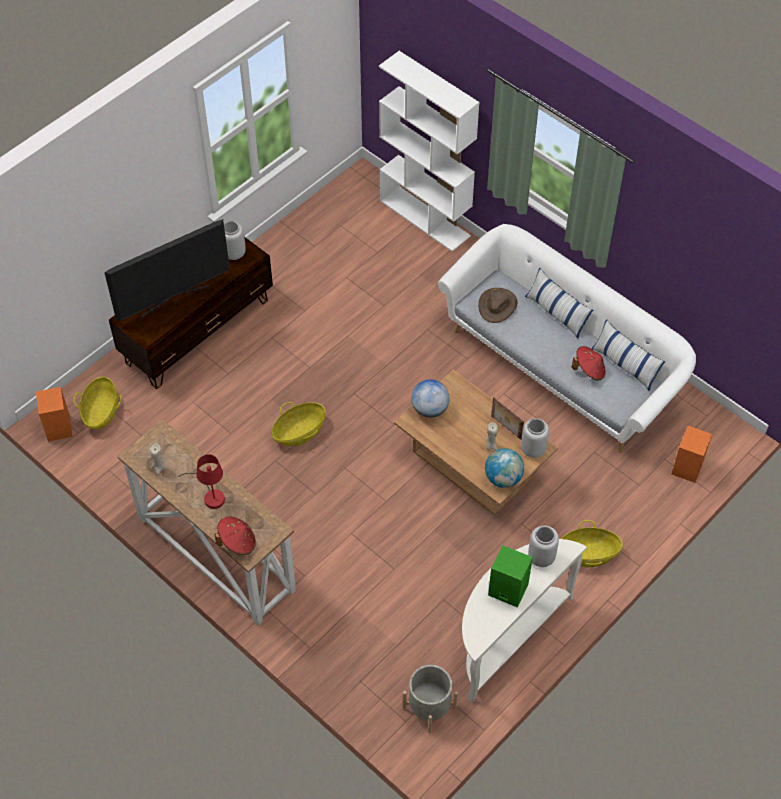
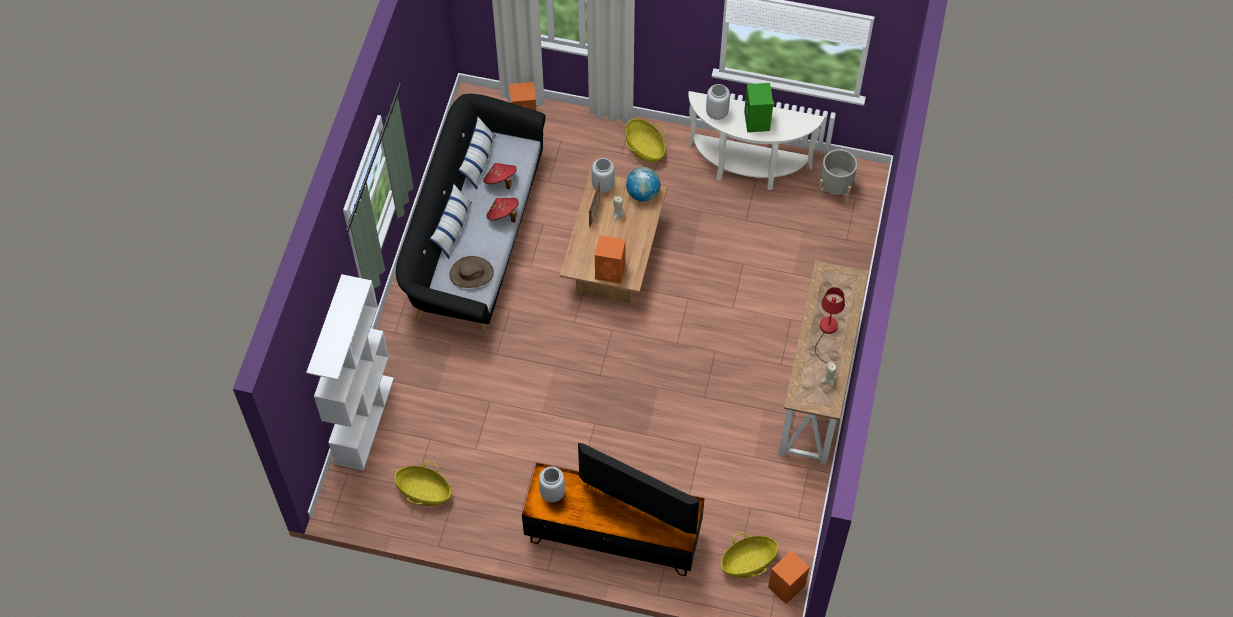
camera: 120 degrees left, 5 degrees up
(237, 542) = (851, 290): red hat -> red hat (503, 215)
(299, 432) = (665, 394): basket -> basket (424, 492)
(429, 409) = (611, 271): globe -> orange speaker
(561, 365) = (474, 239): white sofa -> black sofa

